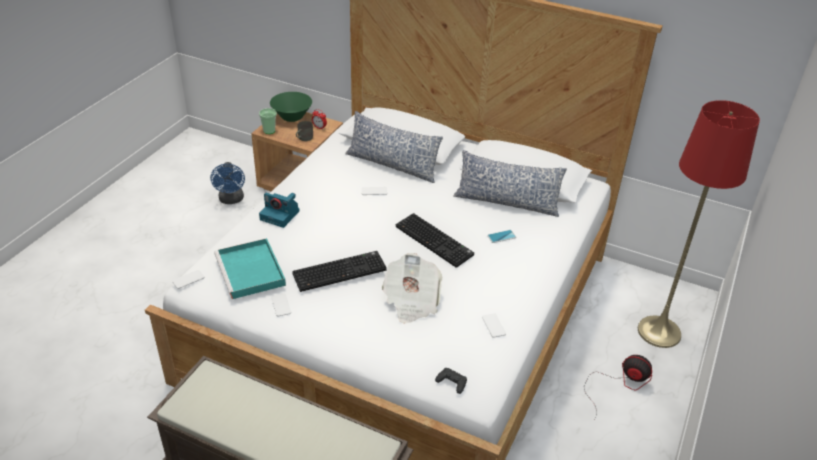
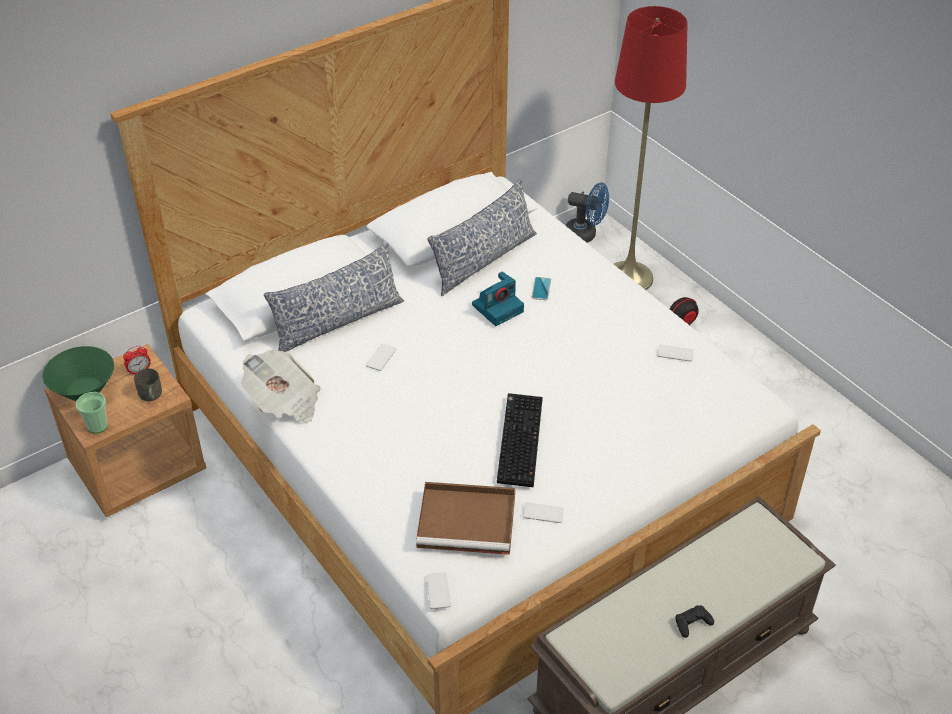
camera: 60 degrees left, 5 degrees up
(231, 200) = (106, 560): blue fan -> blue fan (585, 235)
(251, 272) = (468, 521): turquoise tray -> brown tray
(280, 215) = (366, 460): camera -> camera (498, 307)
(411, 301) = (601, 400): newspaper -> newspaper (284, 402)
(435, 240) = (514, 341): keyboard -> none
(452, 382) = (738, 416): black game controller -> black game controller (692, 623)

